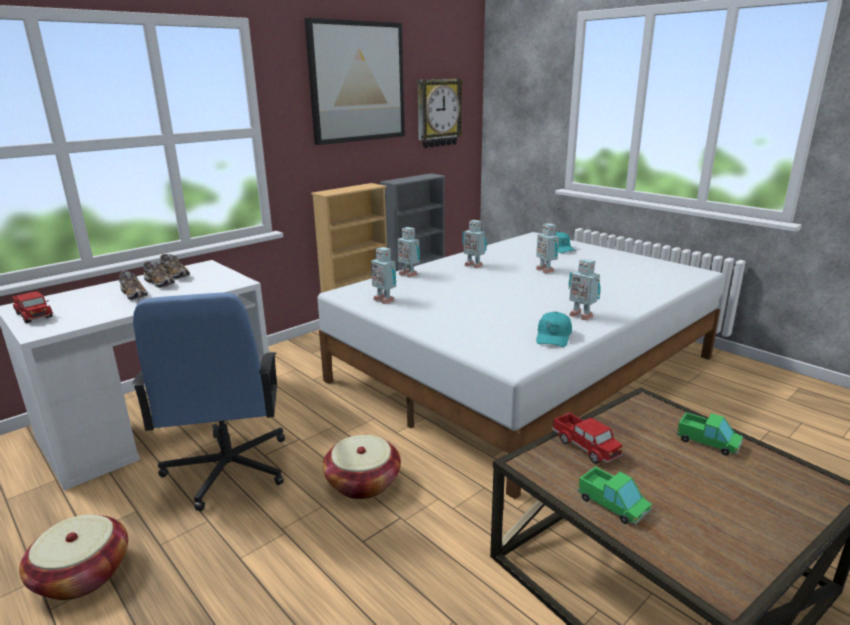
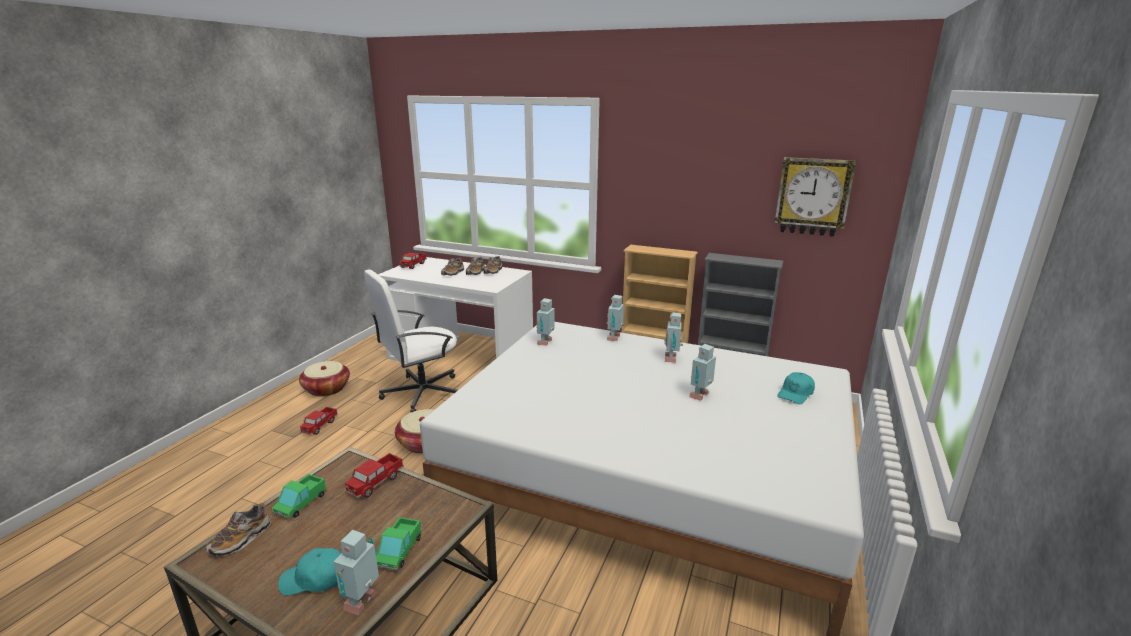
camera: 65 degrees right, 0 degrees up
(212, 590) = (319, 426): none -> toy truck
(227, 469) = (421, 393): blue office chair -> white office chair
(357, 82) = (700, 154): picture -> none
(553, 337) = (514, 424): turquoise cap -> turquoise cap (315, 579)
(581, 315) = (578, 431): toy robot -> toy robot (363, 602)
(682, 556) = (241, 539): none -> shoe

